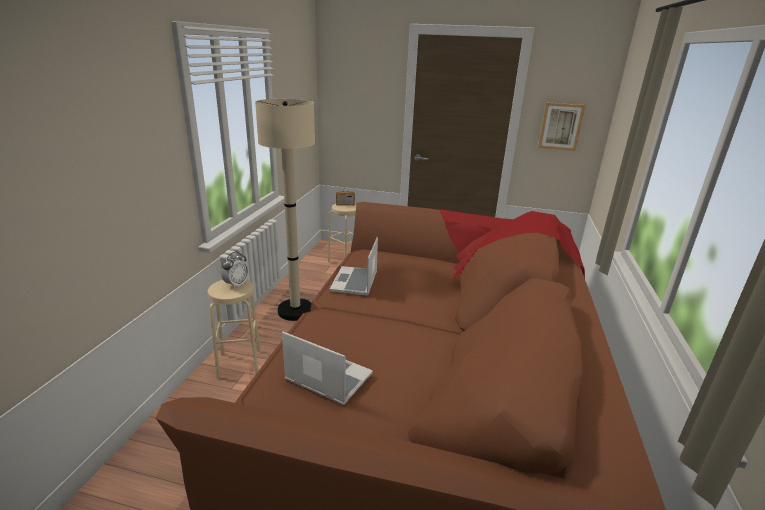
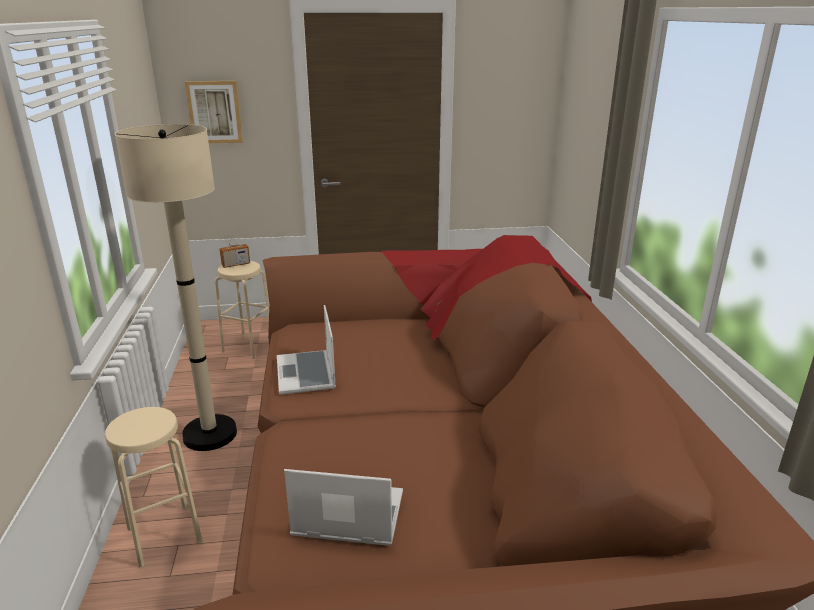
camera: 20 degrees left, 0 degrees up
(236, 284) = (147, 418): alarm clock -> none
(560, 126) = (502, 122): picture -> picture (214, 112)

